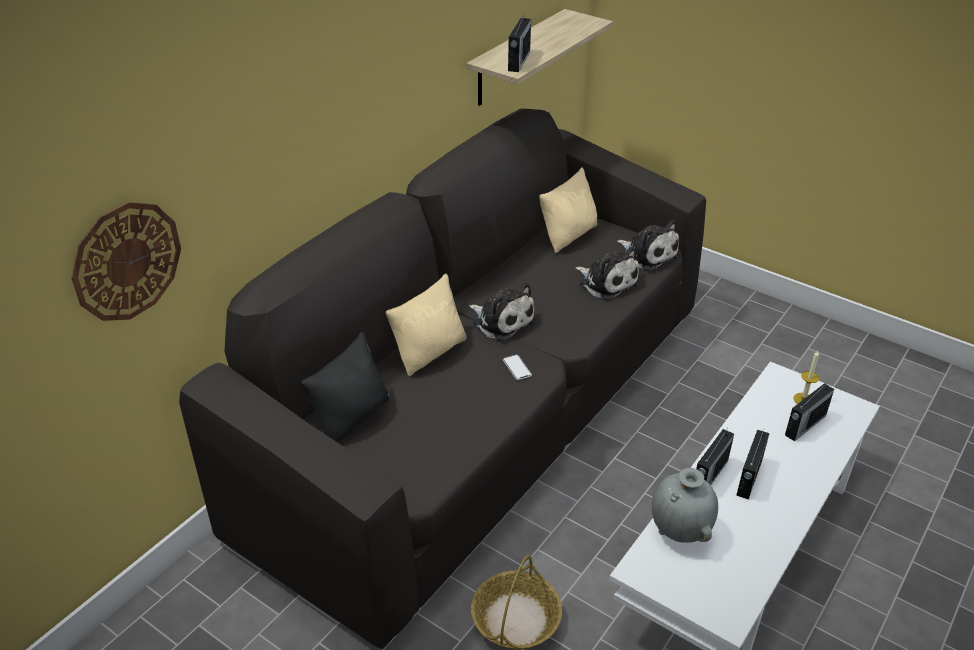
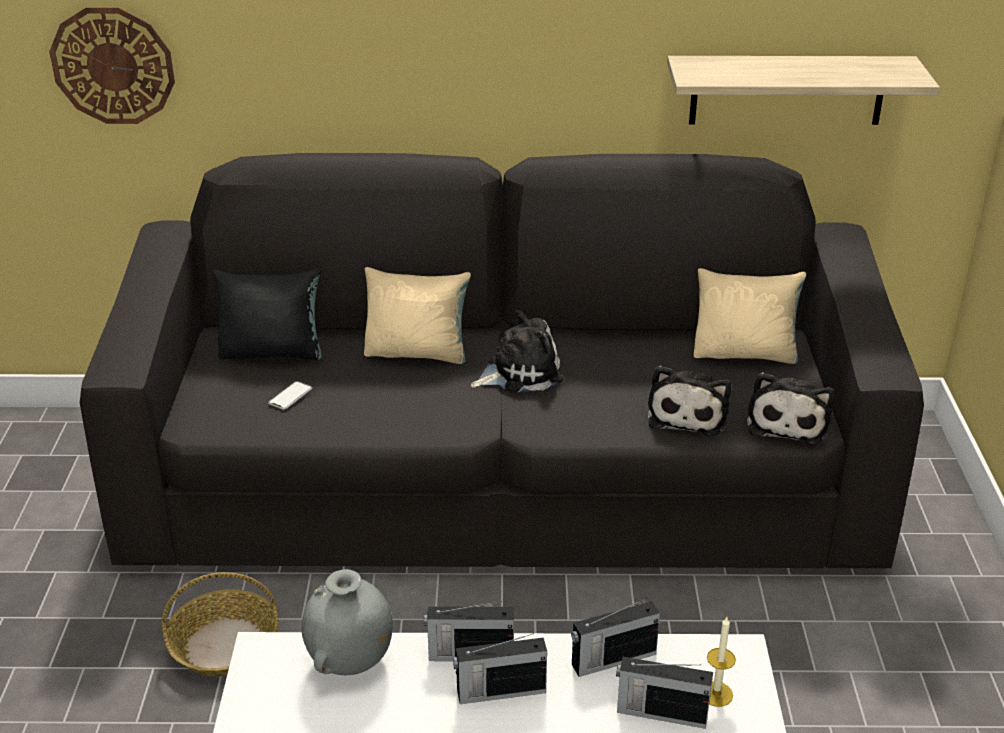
camera: 55 degrees right, 5 degrees down
(502, 321) = (519, 372): plush toy -> plush toy turned 120 degrees counterclockwise
(517, 368) = (449, 412): phone -> phone (290, 396)
(518, 61) = (718, 75): radio -> radio (612, 659)

